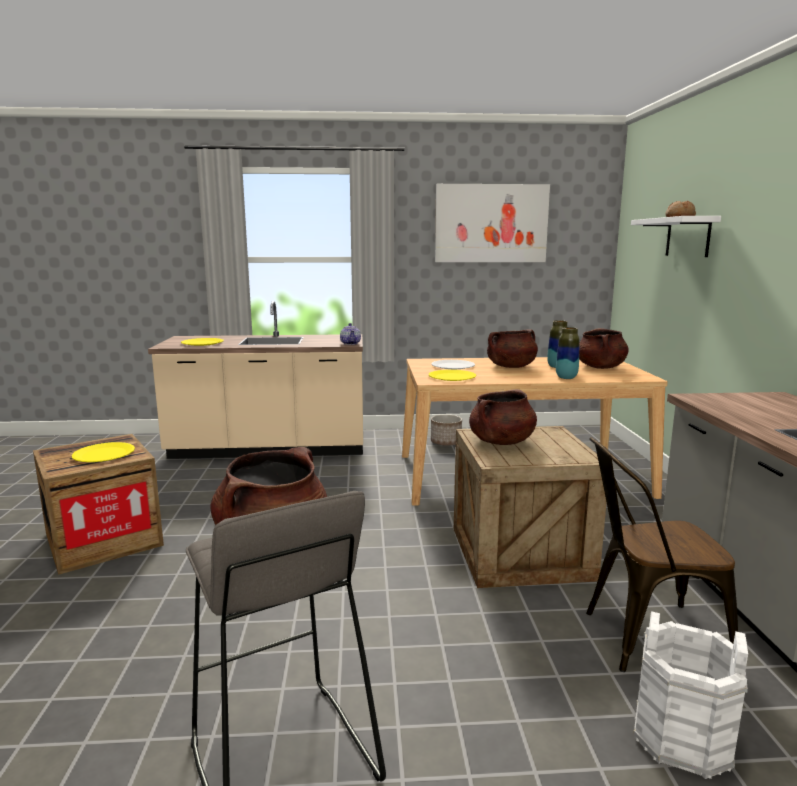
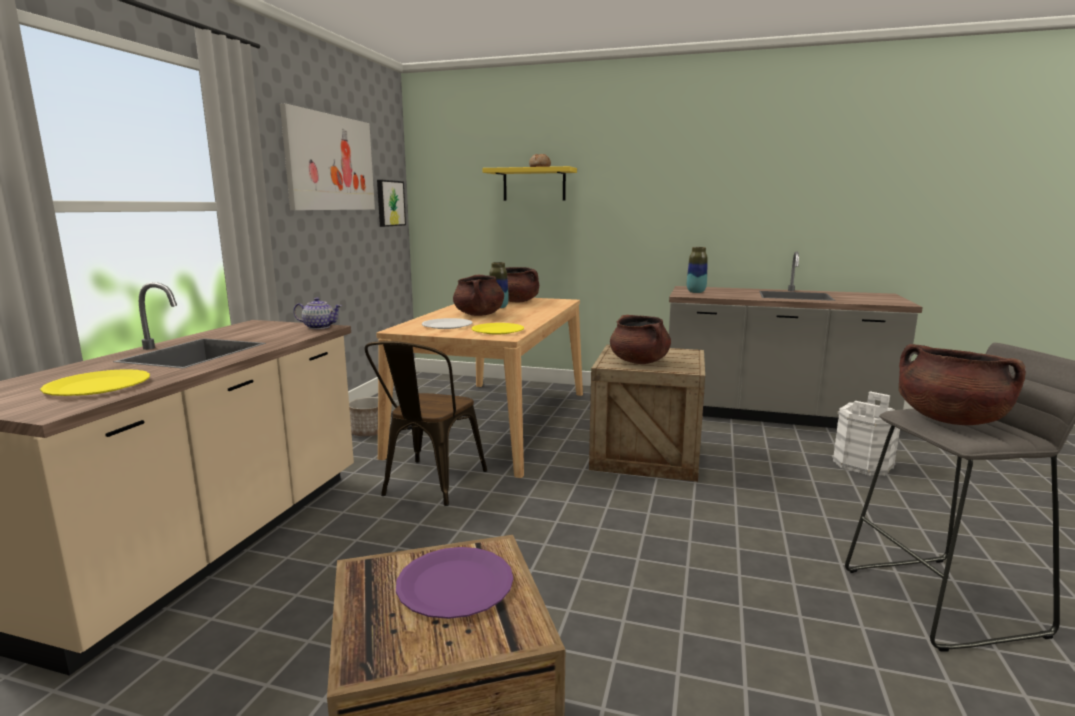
camera: 70 degrees left, 0 degrees up
(104, 454) = (455, 584): yellow plate -> purple plate
(566, 377) = (542, 311): vase -> vase (696, 292)
(579, 256) = (389, 203): none -> picture
(644, 638) = (769, 447): brown chair -> brown chair (429, 485)
(688, 237) = (534, 184): white shelf -> yellow shelf

